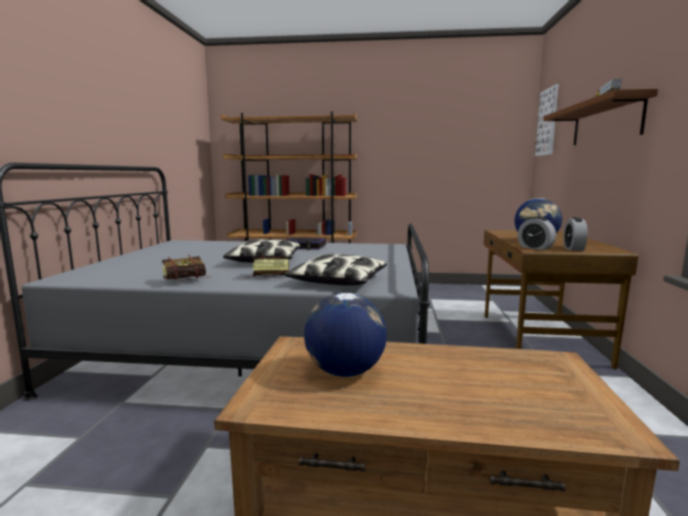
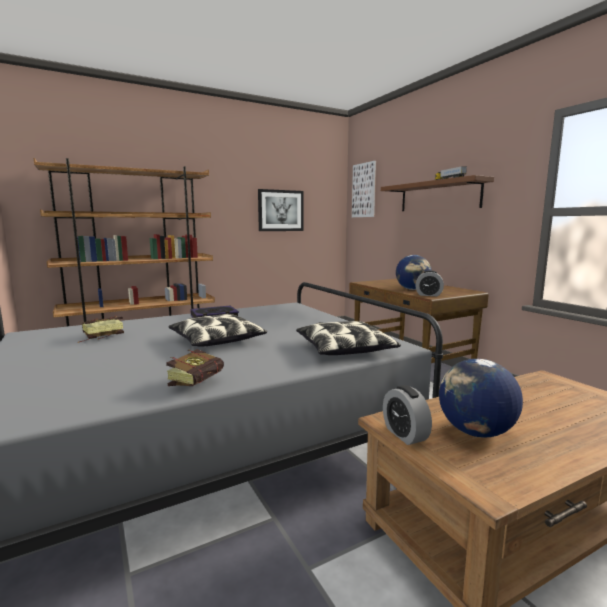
camera: 35 degrees left, 0 degrees up
(267, 276) = (267, 357): book -> book (99, 337)
(444, 150) = (280, 210): none -> picture
(573, 248) = (449, 293): alarm clock -> alarm clock (405, 434)

